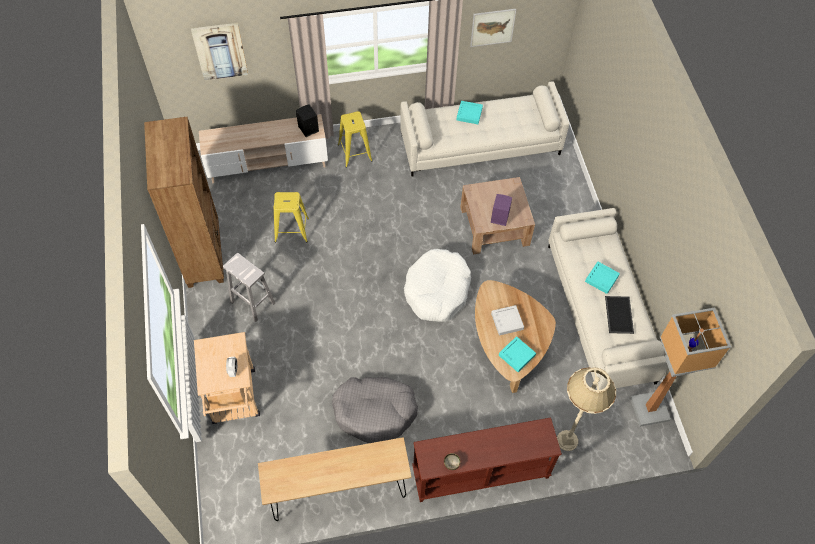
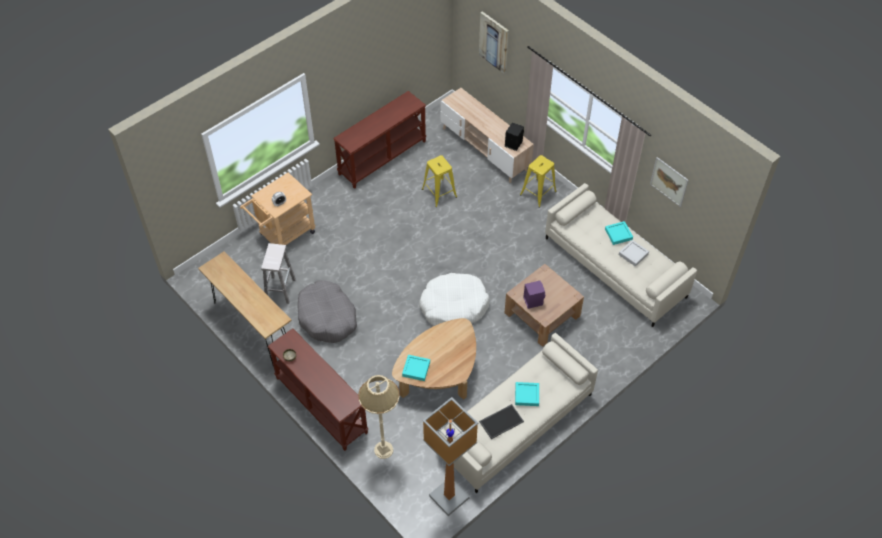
camera: 60 degrees right, 5 degrees down
(204, 254) = (382, 157): brown bookcase -> brown console table
(252, 302) = (364, 203): white stool -> white stool (280, 289)
(507, 321) = (441, 349): grey tray -> grey tray (633, 254)

